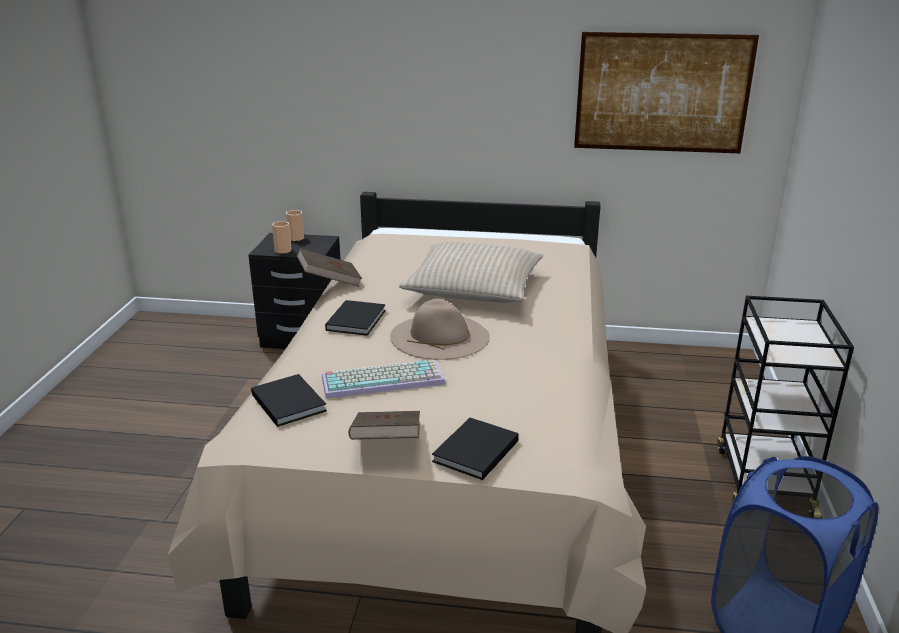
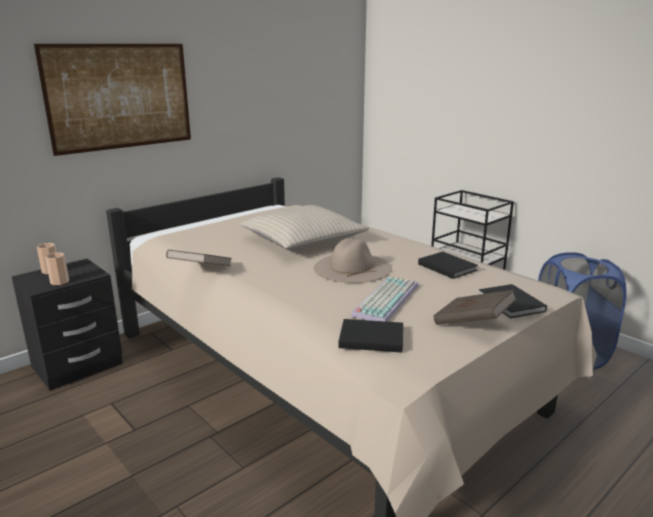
camera: 50 degrees left, 5 degrees down
(357, 319) = (283, 281): black book -> black book (446, 266)
(662, 93) = (302, 95): picture -> picture (120, 96)

